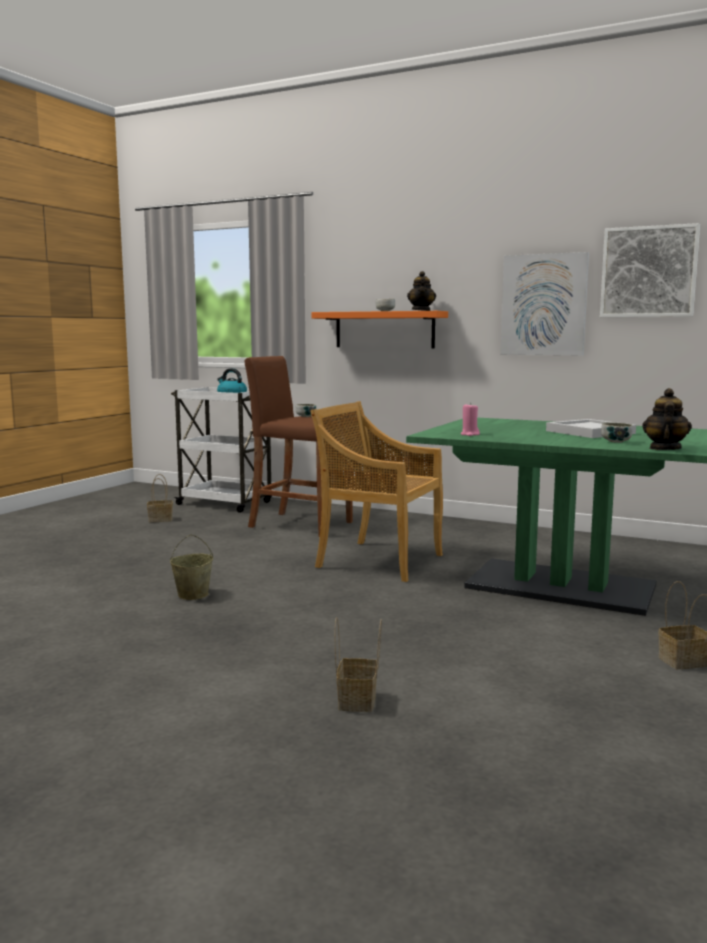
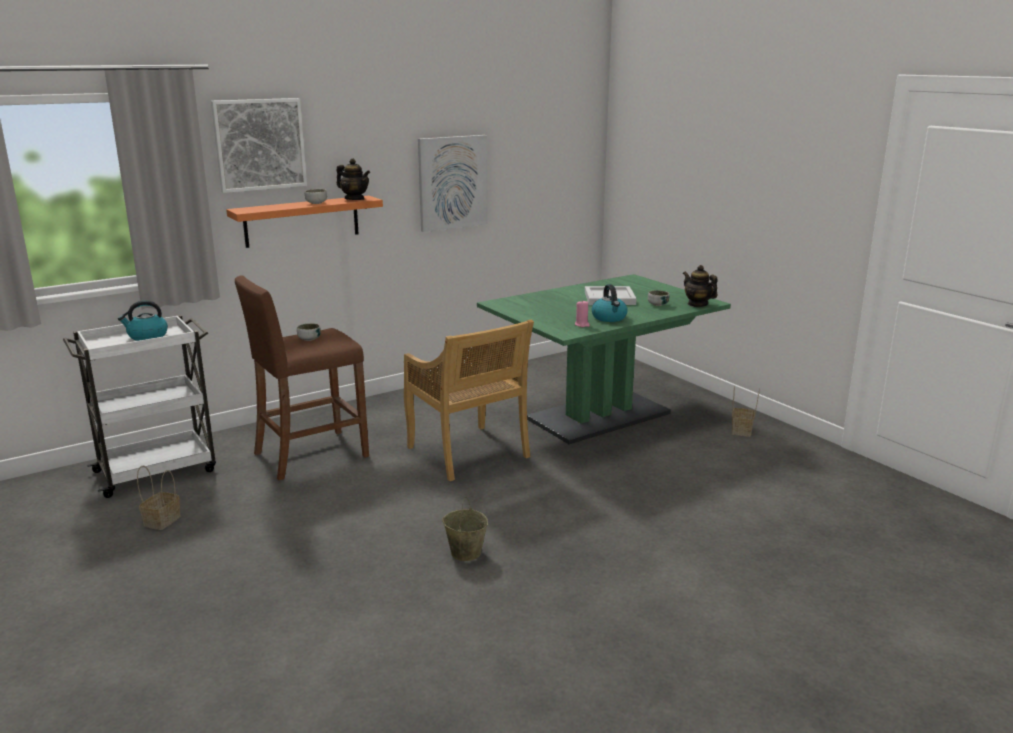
camera: 60 degrees left, 10 degrees up
(358, 701) = (737, 537): basket -> none
(378, 561) = (468, 453): beige chair -> beige chair turned 90 degrees counterclockwise
(516, 437) = (609, 318): none -> kettle
(648, 272) = (525, 150): picture -> picture (259, 144)

